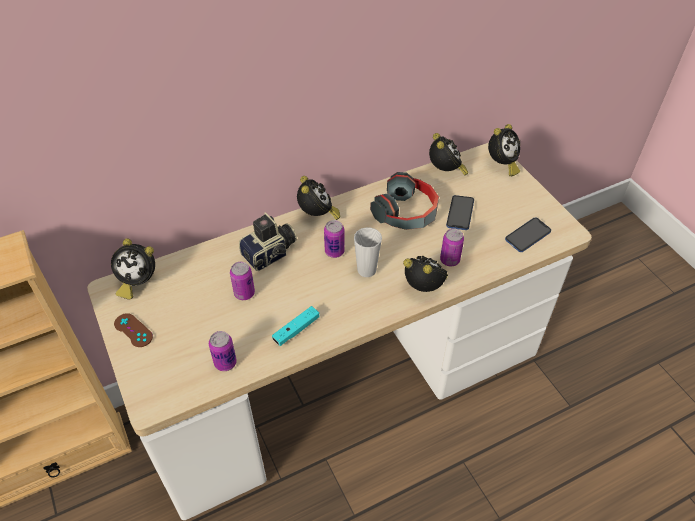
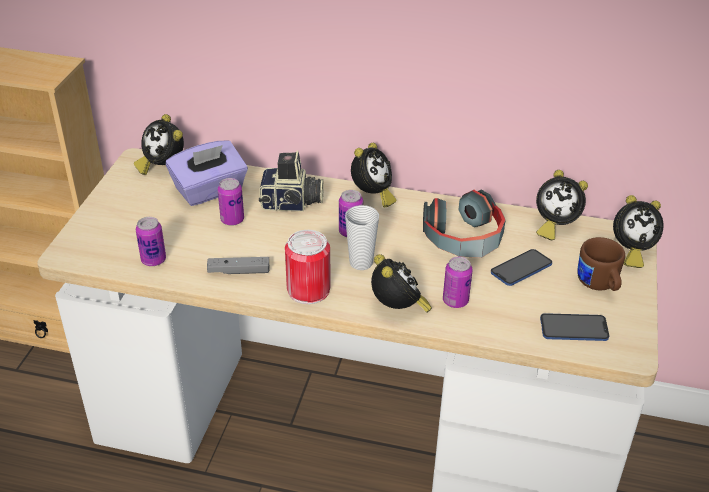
camera: 40 degrees right, 10 degrees down
(133, 330) = (118, 197): brown game controller -> none
(199, 280) = (210, 191): none -> purple tissue box
(296, 330) = (239, 271): turquoise game controller -> grey game controller
(357, 312) = (308, 290): none -> can
(445, 172) = (554, 226): alarm clock -> alarm clock turned 75 degrees clockwise
(509, 198) = (599, 285): none -> brown mug

